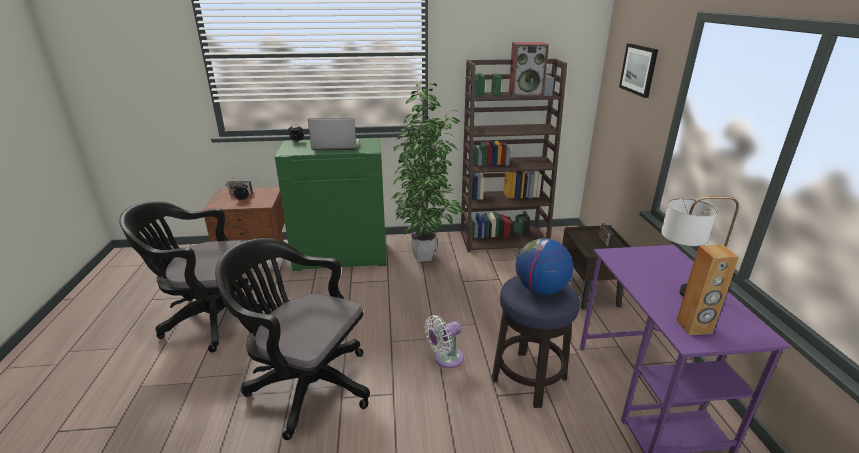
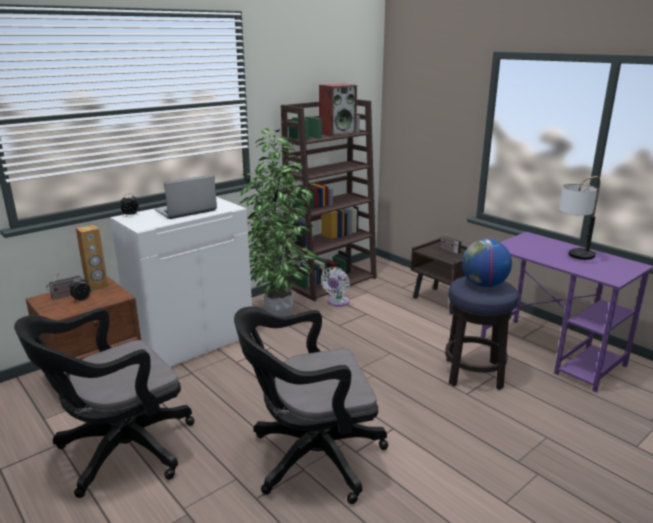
camera: 35 degrees left, 5 degrees down
(342, 256) = (193, 343): green cabinet -> white cabinet
(445, 359) = (400, 386): white fan -> white fan (337, 302)
(639, 69) = (433, 101): picture -> none
(694, 327) = (605, 272): brown speaker -> brown speaker (97, 287)

